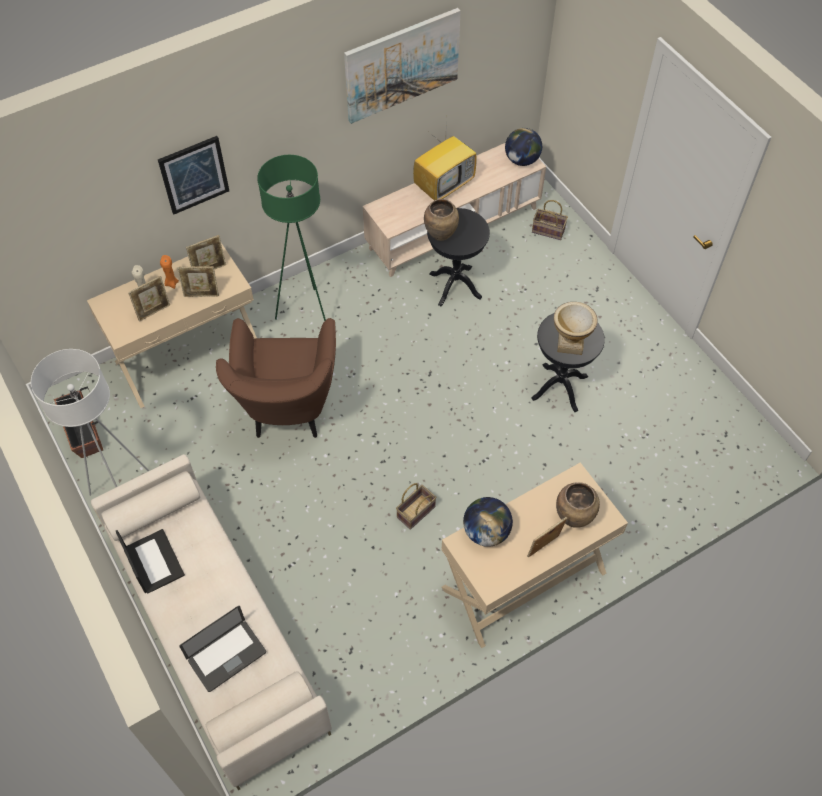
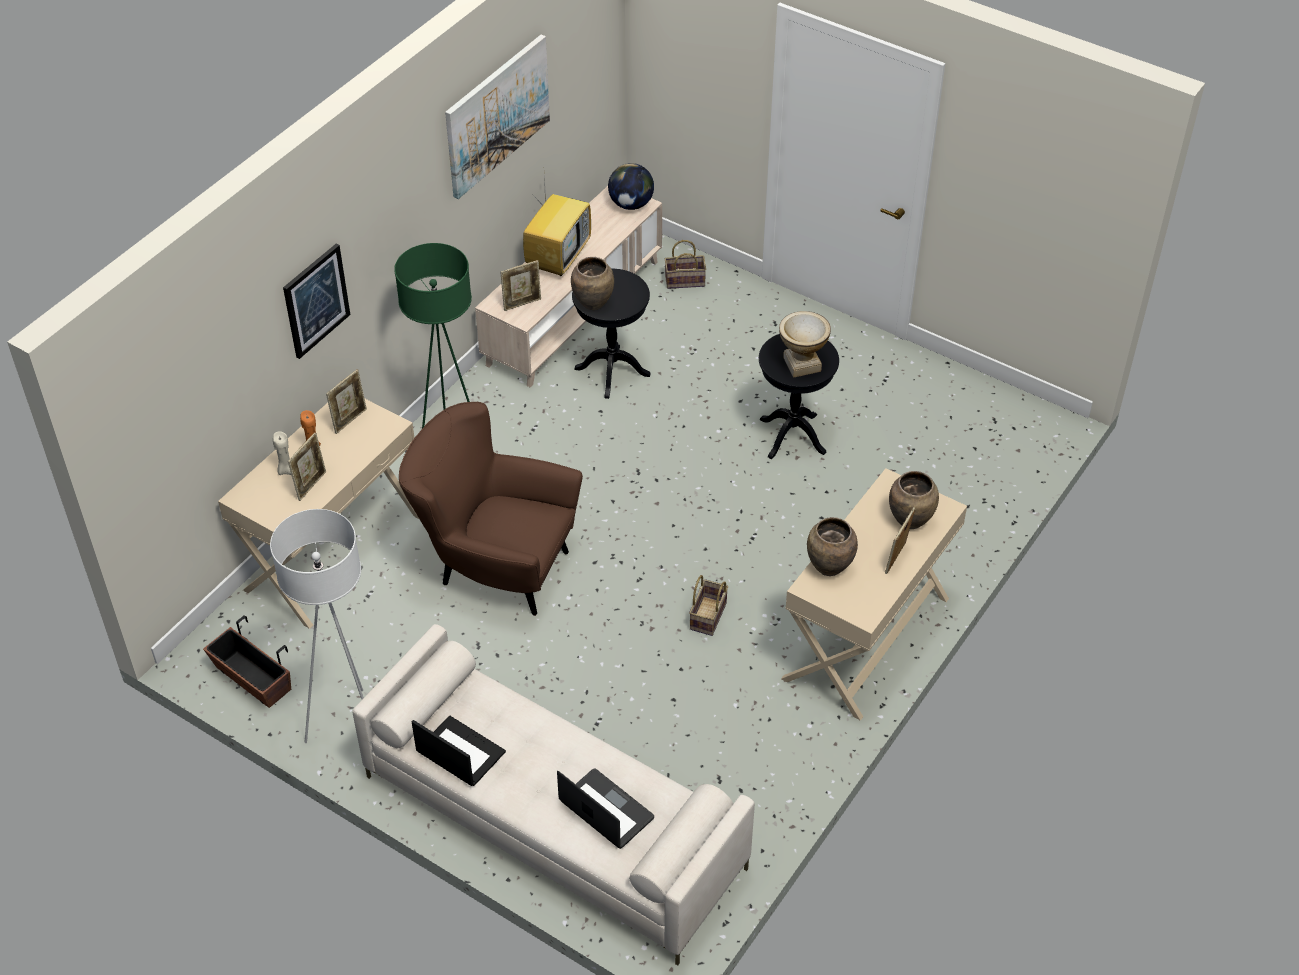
camera: 25 degrees left, 10 degrees down
(202, 295) = (358, 449): picture frame -> picture frame (522, 303)
(227, 656) = (606, 810): laptop -> laptop turned 75 degrees counterclockwise
(288, 410) = (495, 567): brown armchair -> brown armchair turned 135 degrees clockwise
(486, 532) = (829, 567): globe -> brown vase

